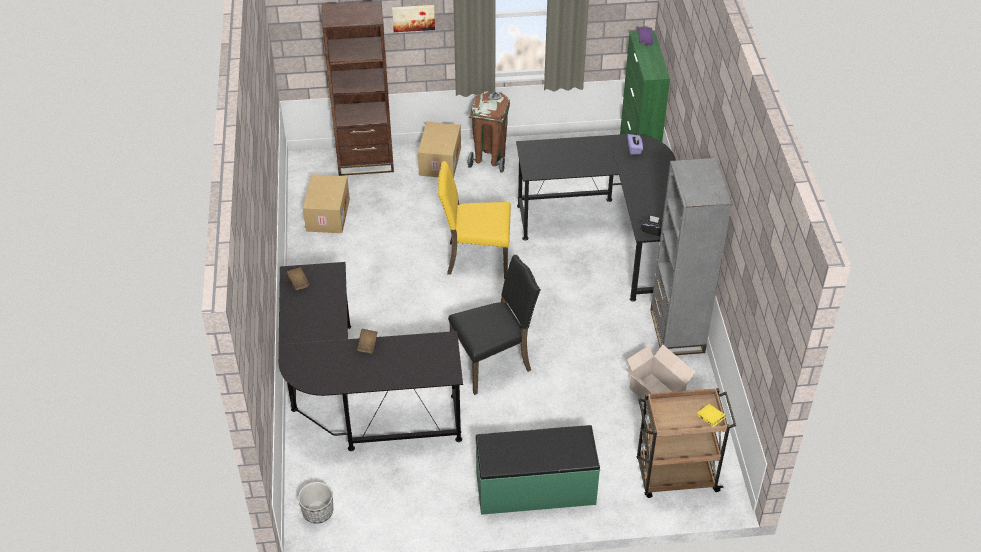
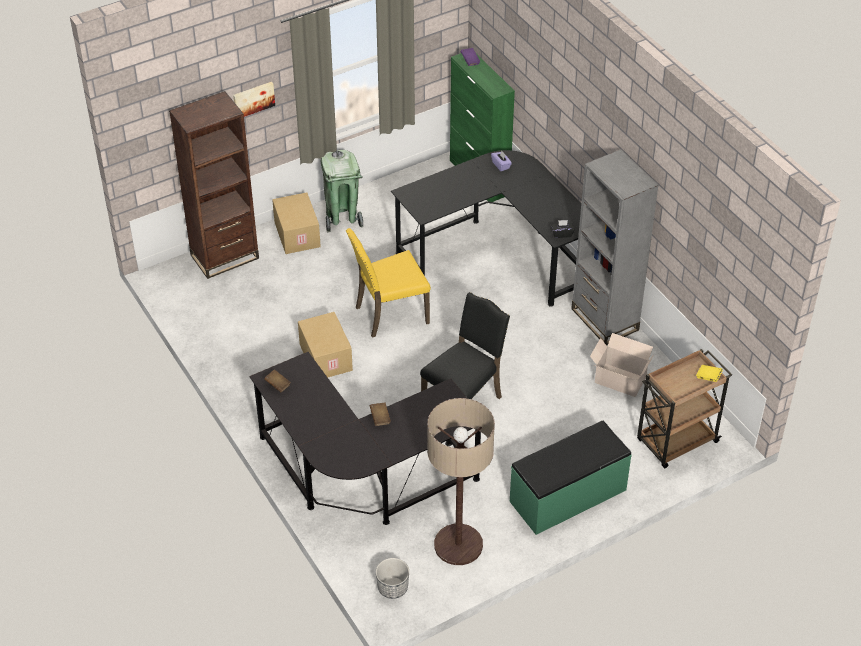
camera: 25 degrees left, 0 degrees up
(327, 215) = (221, 319): cardboard box -> cardboard box (324, 357)
(402, 495) = (458, 545): none -> floor lamp
(489, 159) = (342, 218): brown trash can -> green trash can

